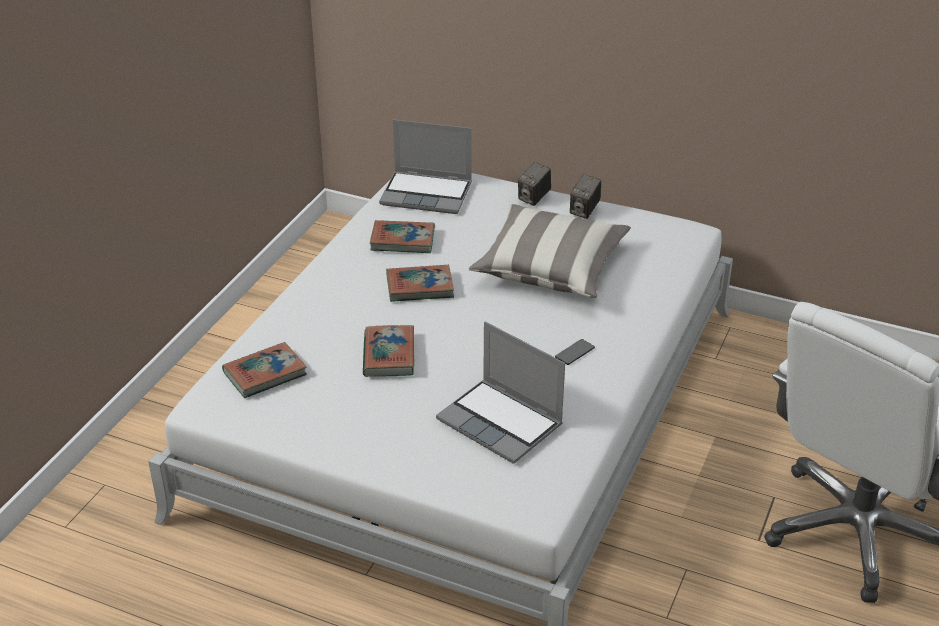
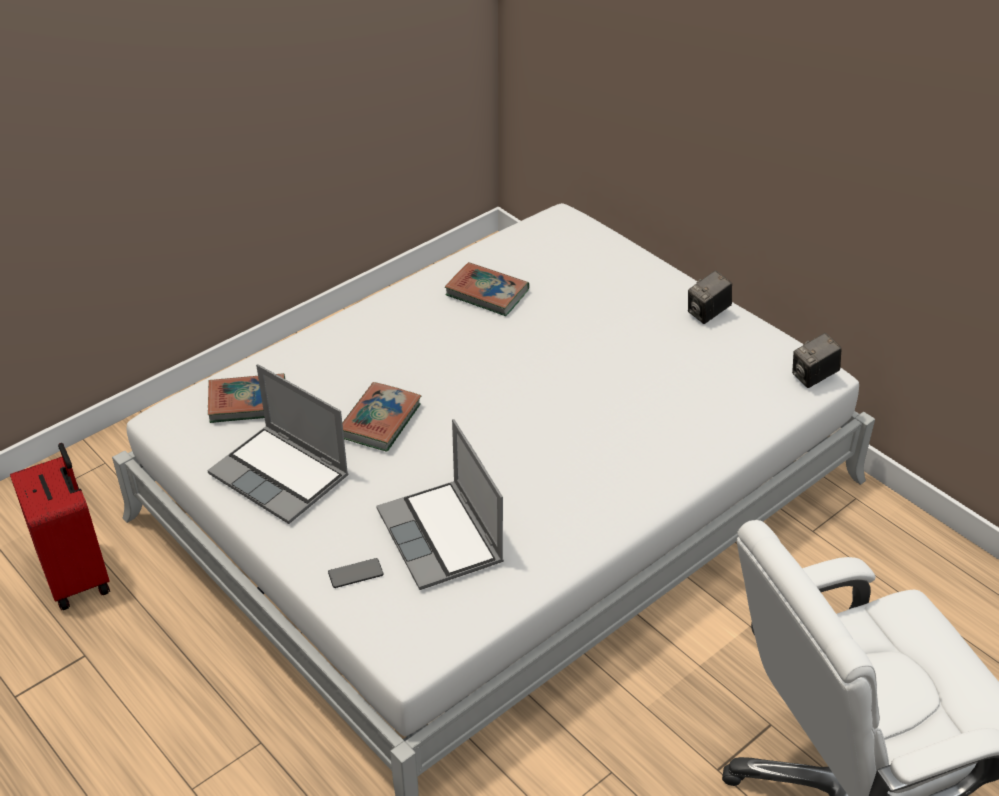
camera: 25 degrees right, 5 degrees up
(147, 581) = (78, 576): none -> red suitcase
(420, 287) = (465, 352): book -> none
(427, 194) = (552, 246): laptop -> laptop (282, 476)
(534, 198) = (663, 282): camera -> camera (813, 377)
(550, 268) = (621, 372): pillow -> none
(574, 353) = (579, 481): phone -> phone (355, 574)

